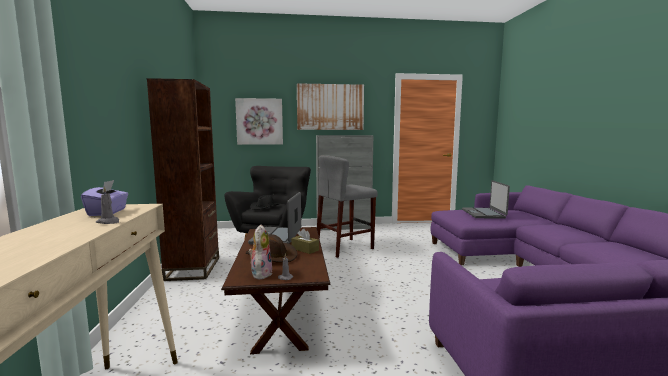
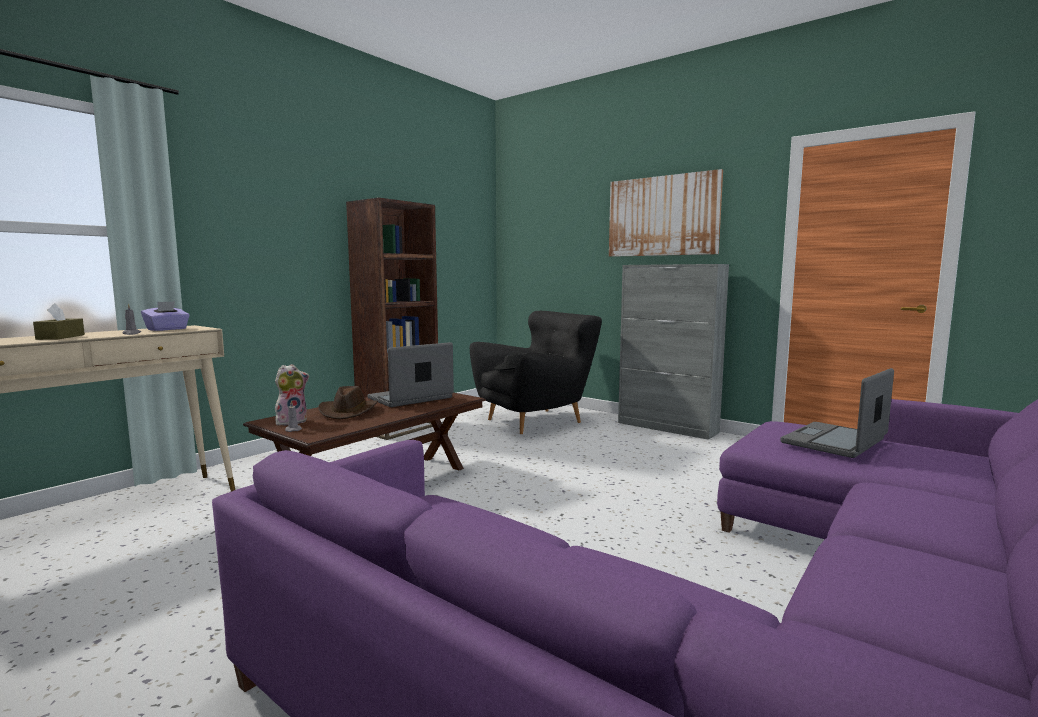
camera: 45 degrees right, 0 degrees up
(259, 121) = (561, 245): picture -> none
(305, 249) = (390, 414): brown tissue box -> brown tissue box (60, 337)
(345, 247) = (598, 452): grey stool -> none

